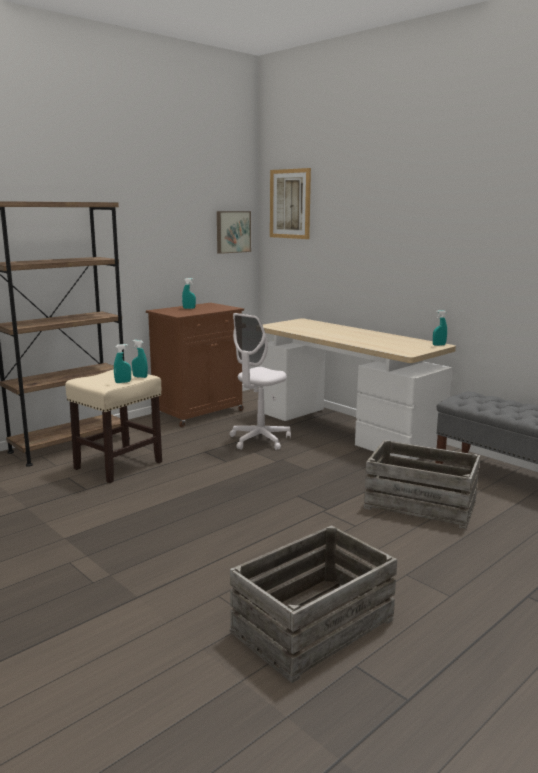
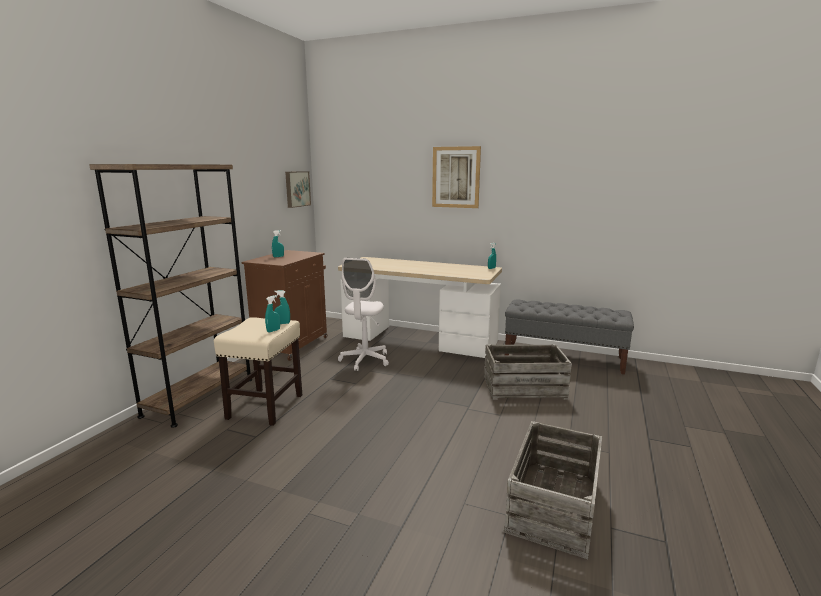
camera: 25 degrees left, 0 degrees up
(290, 204) = (345, 165): picture -> picture (456, 177)

